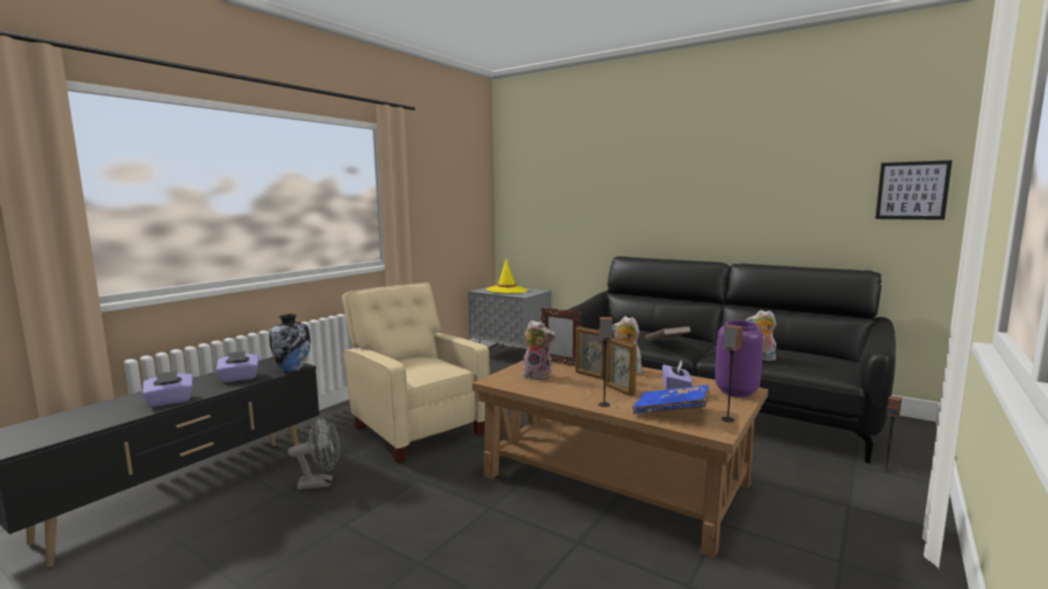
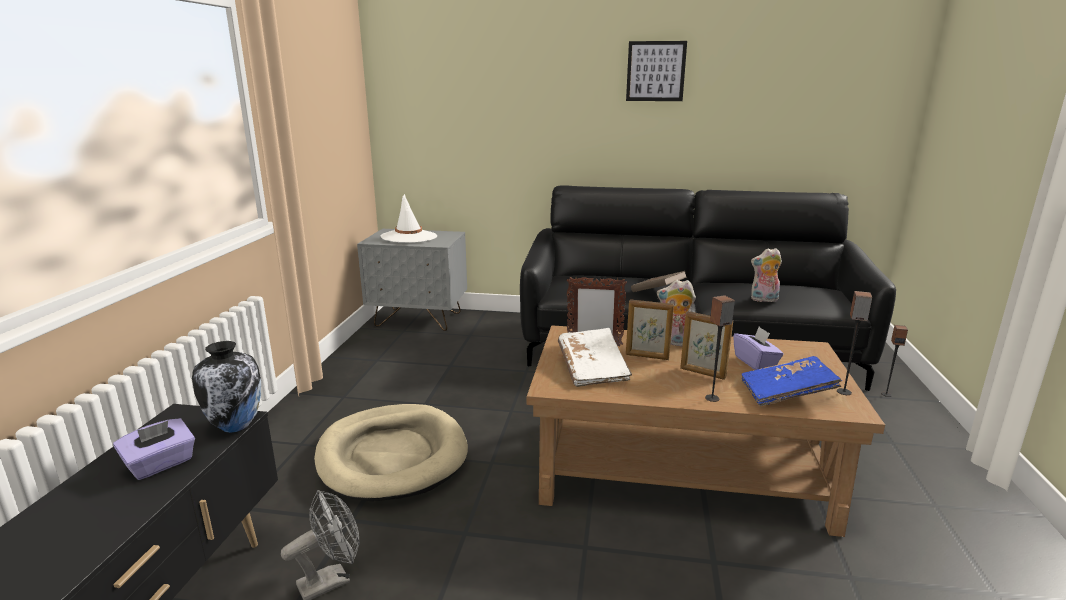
camera: 25 degrees left, 10 degrees up
(170, 401) = (82, 546): purple tissue box -> none
(417, 428) = (392, 456): beige armchair -> beige dog bed
(507, 290) = (409, 237): yellow hat -> white hat
(538, 376) = (592, 369): plush toy -> white book
(736, 391) = (807, 351): purple vase -> none
(912, 190) = (877, 108): picture -> picture (655, 71)

